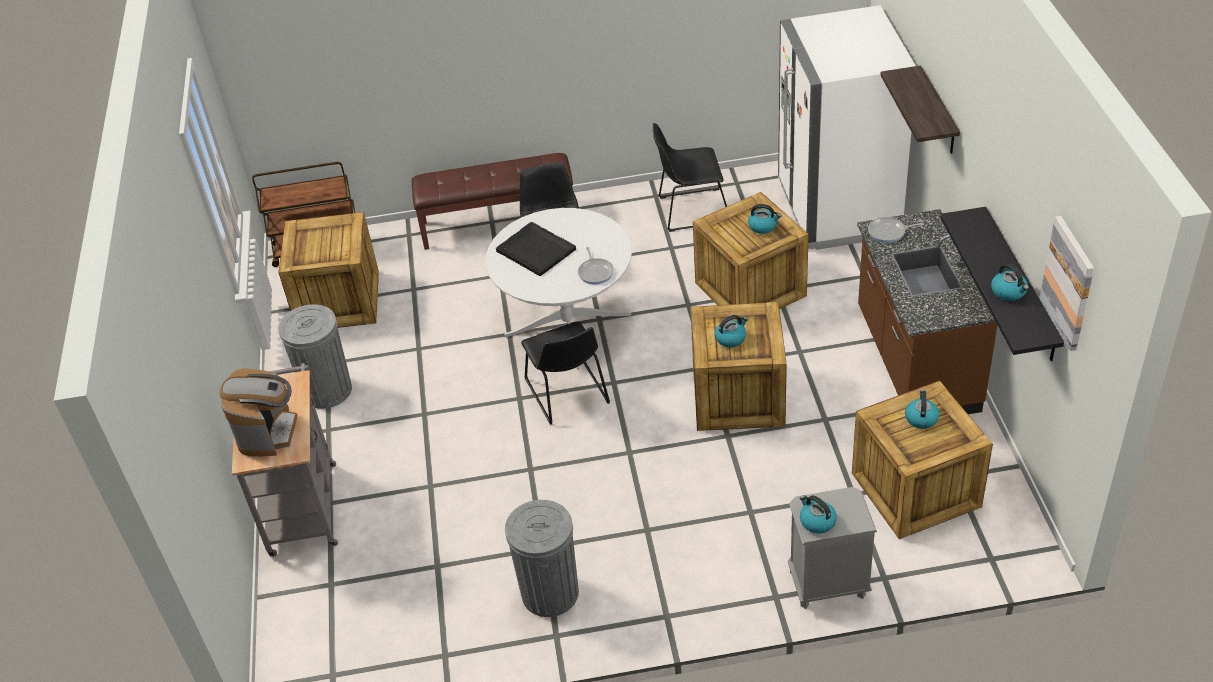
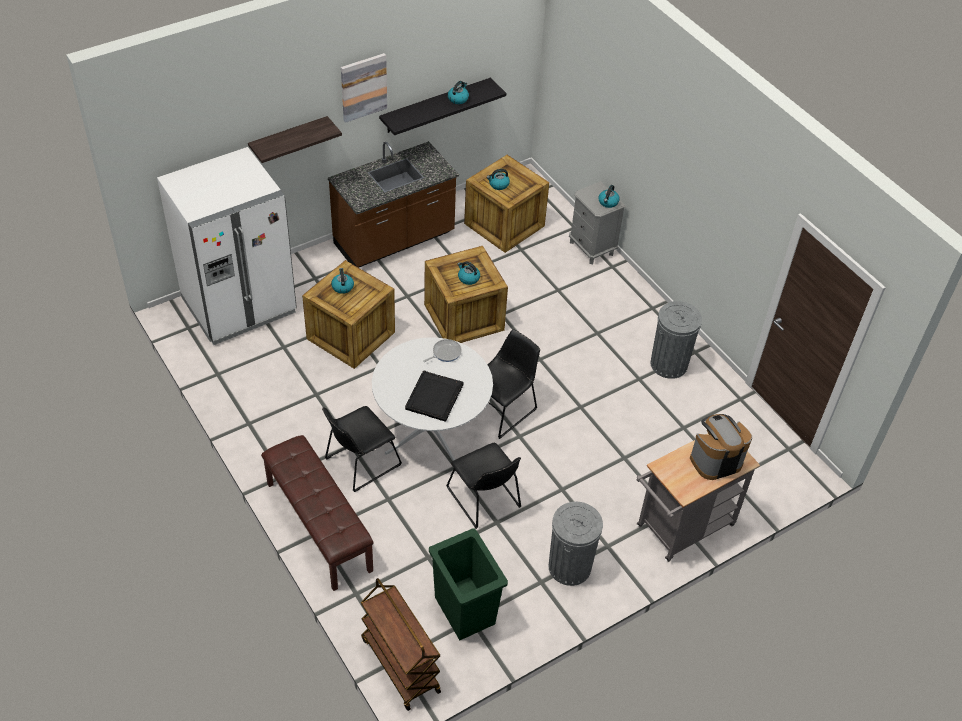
camera: 120 degrees left, 5 degrees up
(337, 300) = (464, 611): crate -> green trash can
(690, 210) = (263, 394): black chair -> black chair (485, 500)
(889, 232) = (362, 196): frying pan -> none
(1068, 283) = (485, 47): picture -> picture (363, 87)

